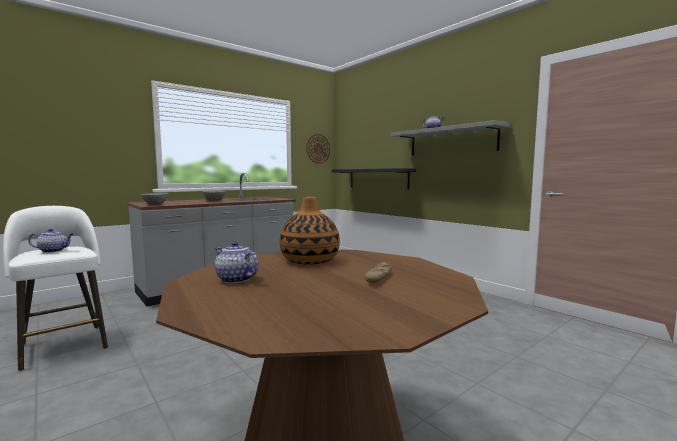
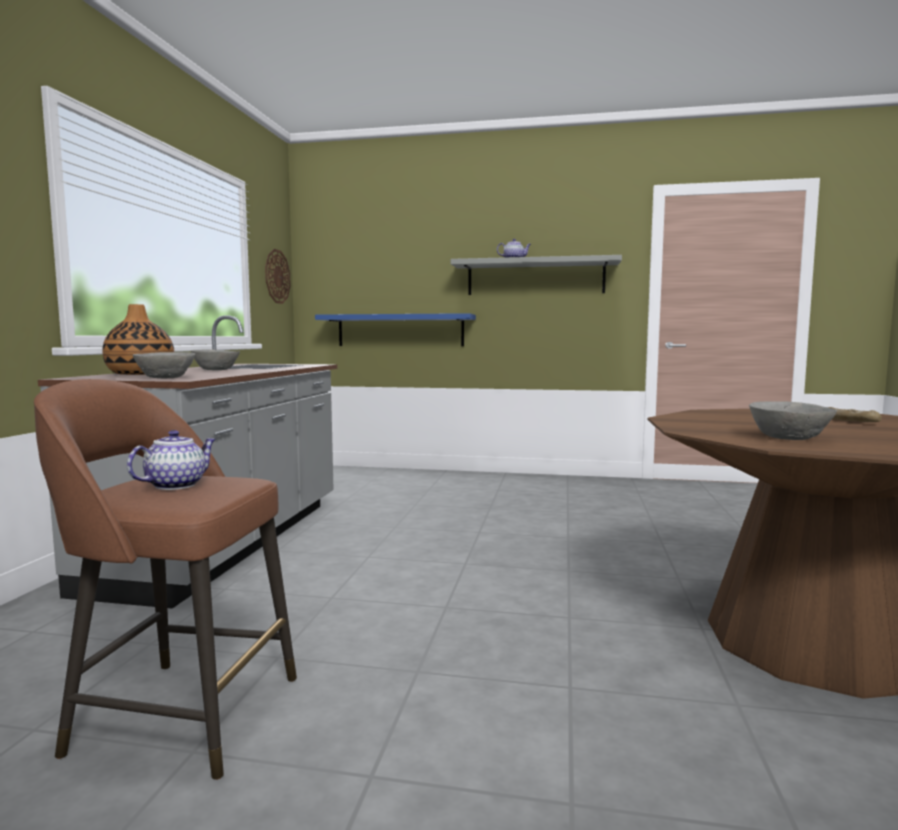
camera: 40 degrees left, 0 degrees up
(63, 345) = (181, 713): white stool -> brown stool
(235, 279) = (788, 438): teapot -> grey bowl
(309, 261) = (729, 420): vase -> vase (140, 374)
(378, 178) = (400, 330): black shelf -> blue shelf

